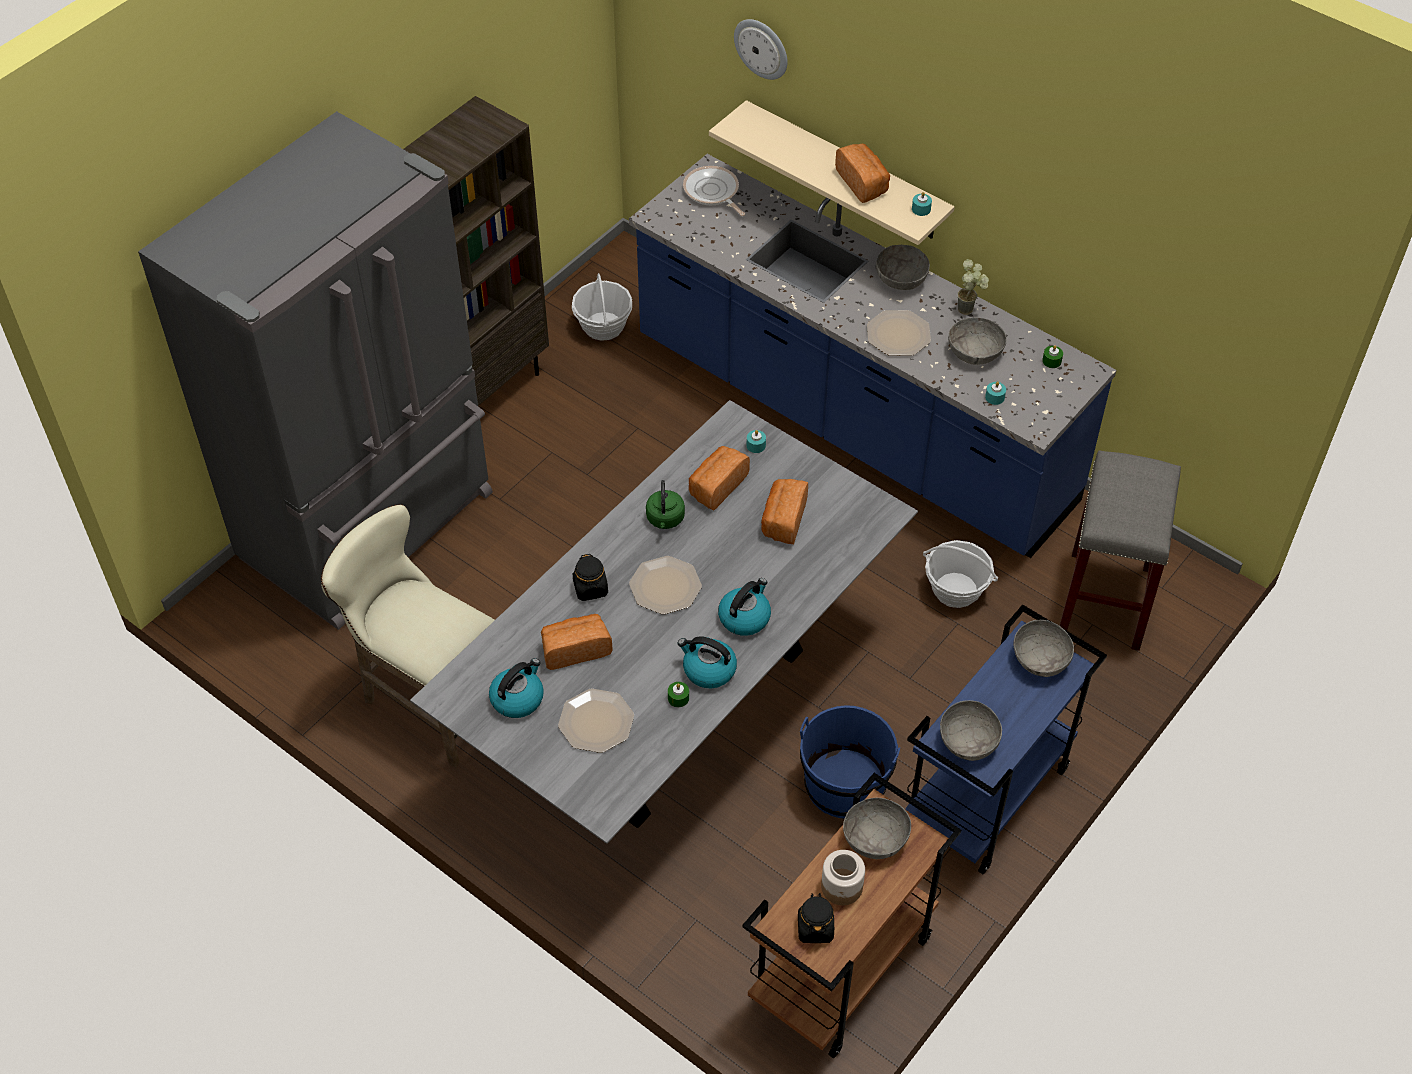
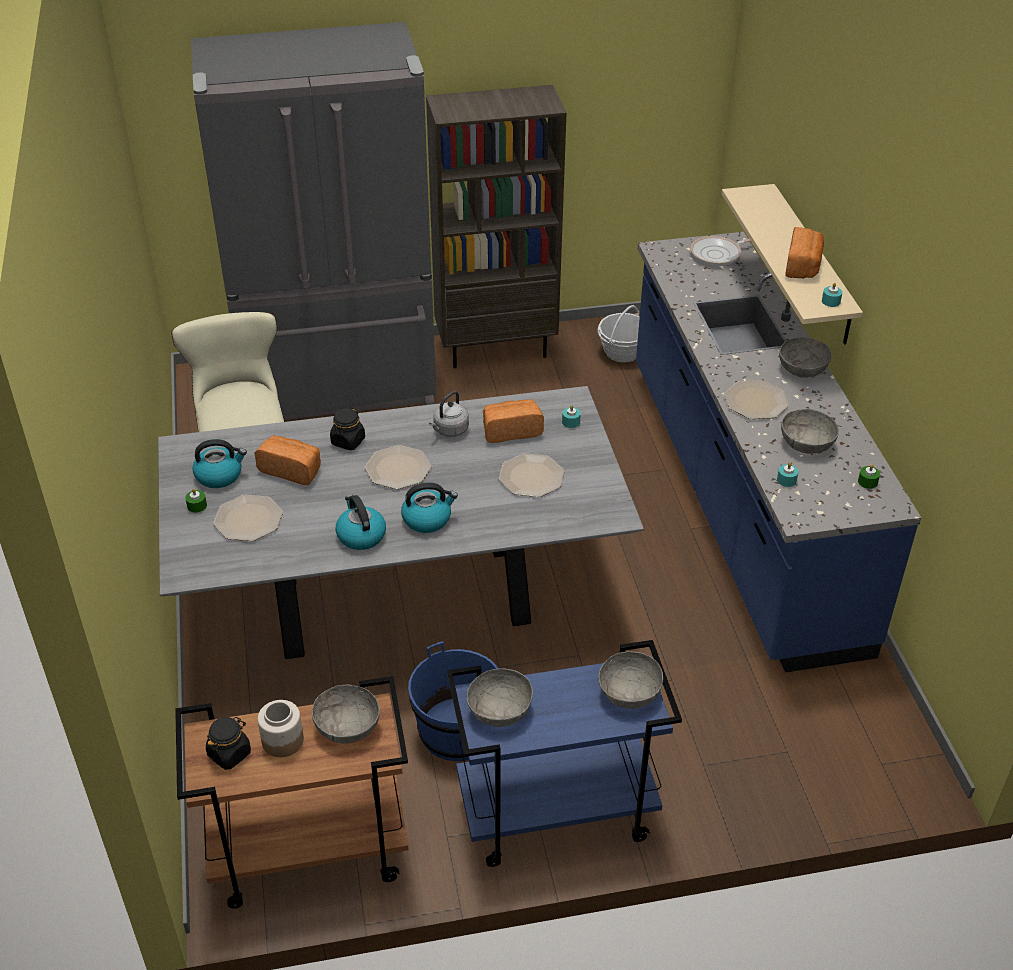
camera: 40 degrees right, 10 degrees down
(665, 519) = (449, 430): green kettle -> grey kettle
(678, 698) = (318, 539): green candle -> green candle (197, 506)
(712, 192) = (718, 254): frying pan -> frying pan turned 120 degrees counterclockwise
(762, 48) = (789, 131): wall clock -> none
(783, 520) = (532, 477): bread -> plate
(955, 590) = (696, 656): basket -> none
(969, 309) = (836, 414): potted plant -> none
(1105, 602) = (817, 743): grey stool -> none

